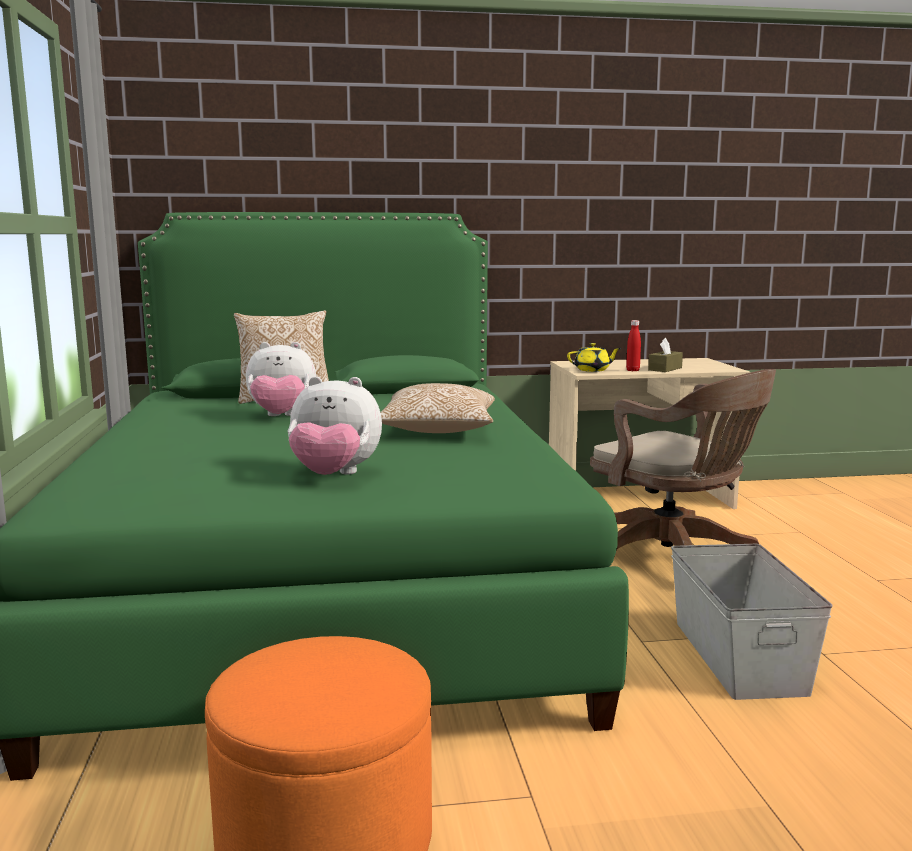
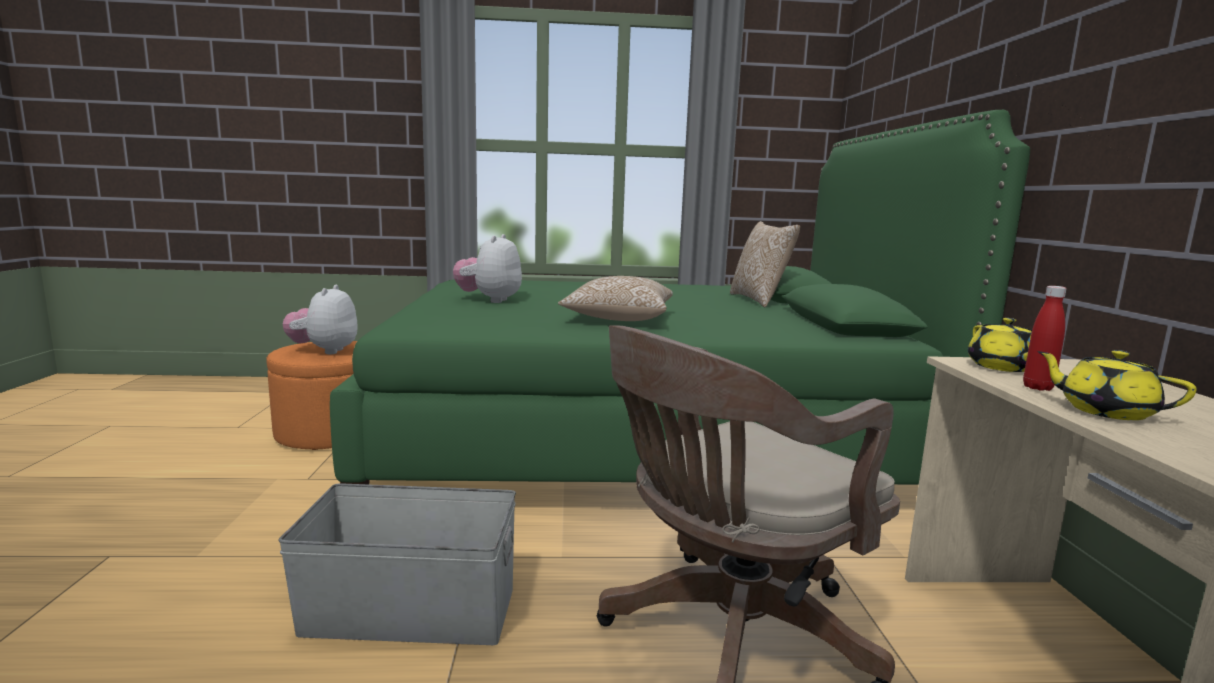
camera: 95 degrees right, 0 degrees up
(281, 417) = (679, 298): plush toy -> plush toy (324, 351)
(665, 369) = (1105, 411): brown tissue box -> yellow teapot

